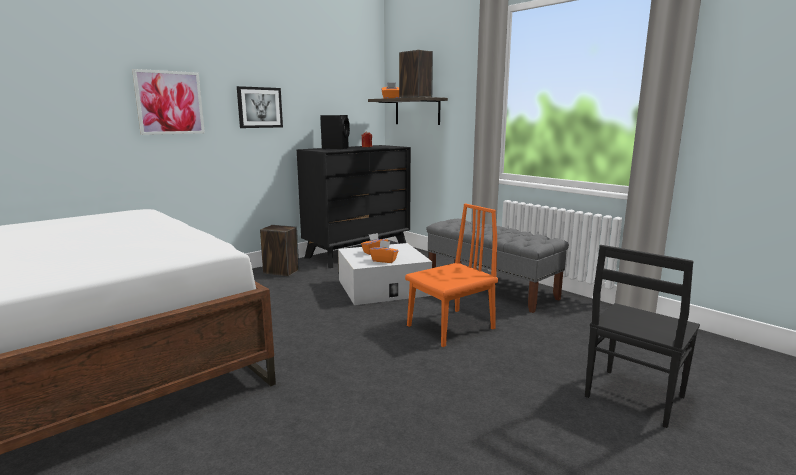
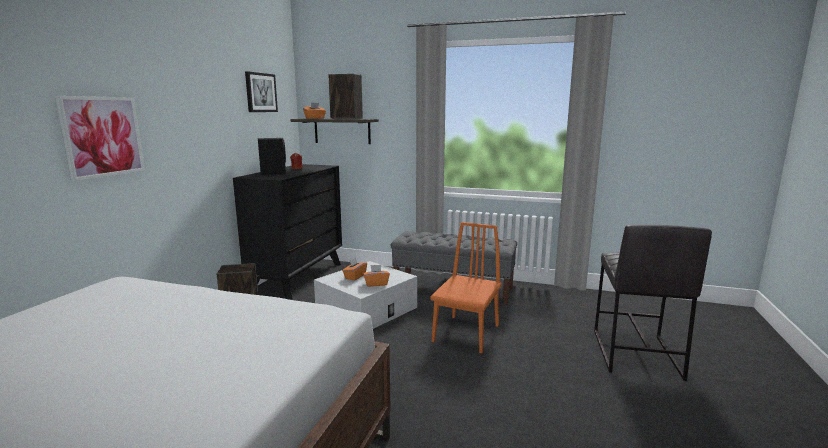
camera: 30 degrees left, 0 degrees up
(259, 107) = (196, 134): picture -> picture (260, 92)
(632, 397) = (634, 354): black chair -> grey stool

